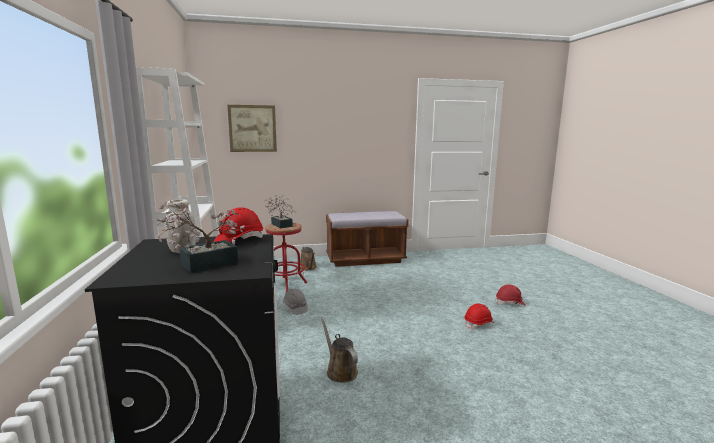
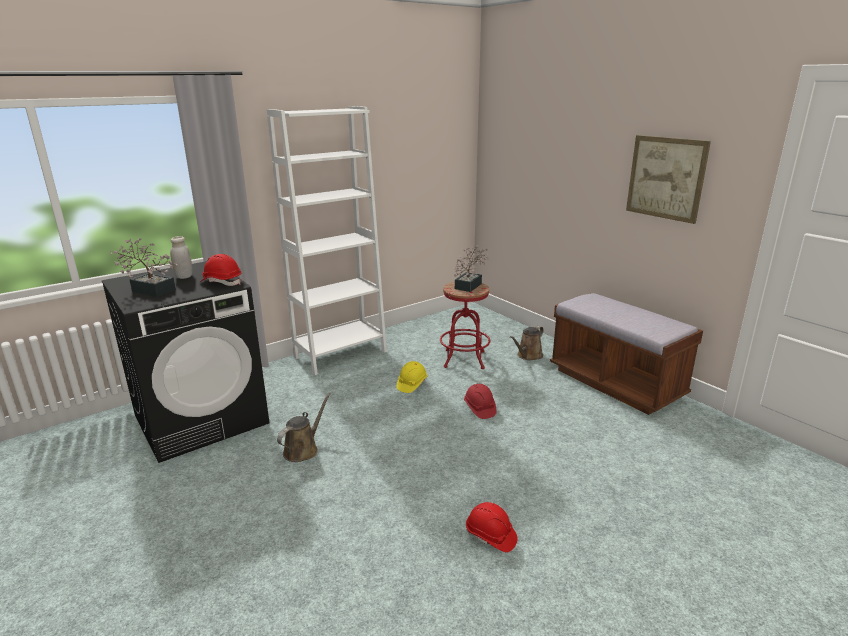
camera: 65 degrees right, 10 degrees up
(252, 128) = (527, 149): picture -> picture (666, 178)
(295, 308) = (411, 384): grey hard hat -> yellow hard hat
(510, 303) = (613, 567): red hard hat -> red hard hat (479, 409)

